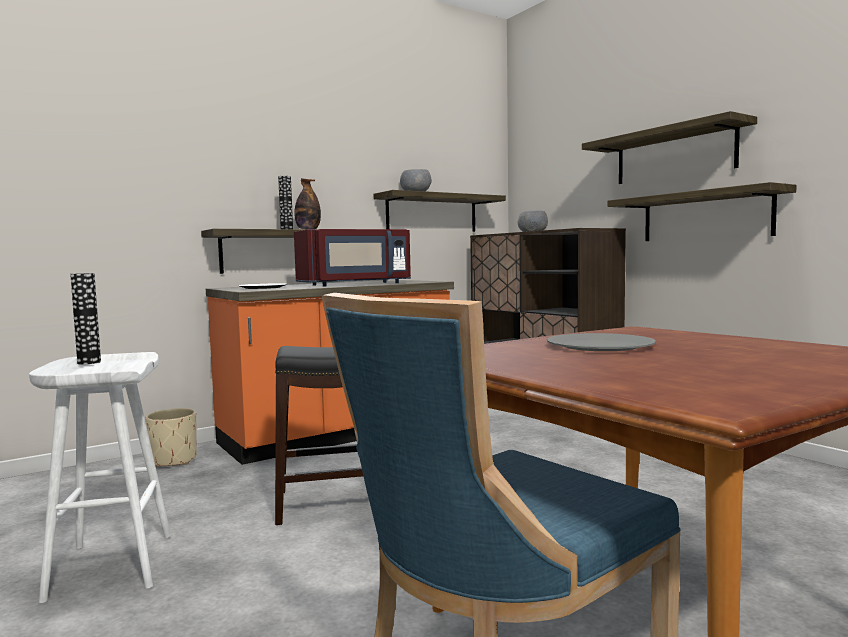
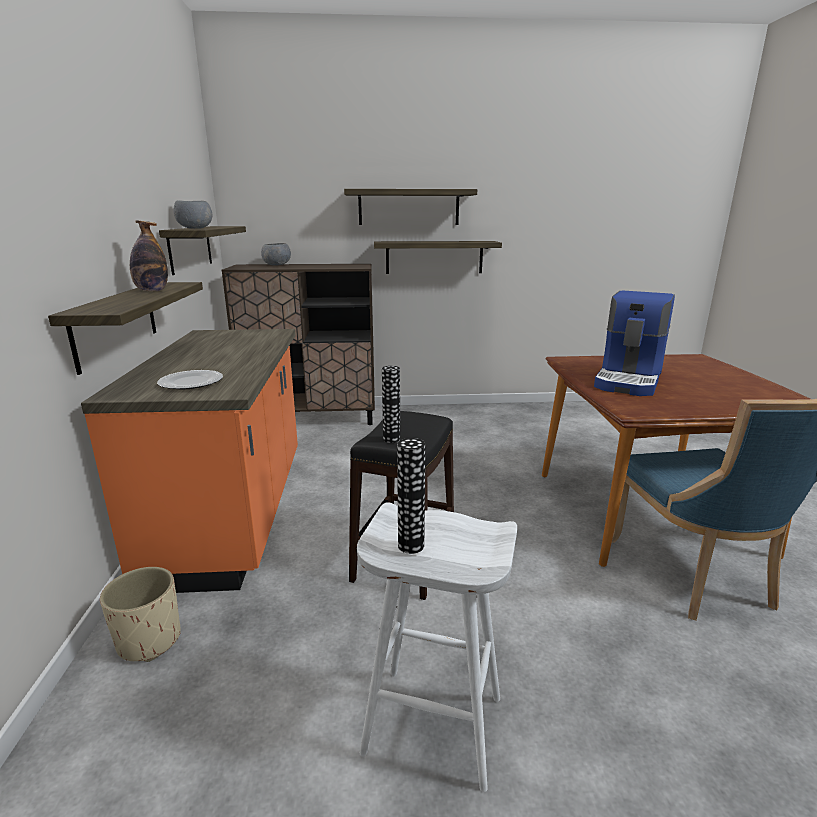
camera: 60 degrees left, 15 degrees up
(286, 229) = (145, 295): vase -> vase (391, 439)
(356, 284) = (244, 351): red microwave -> none
(600, 345) = (630, 380): grey plate -> coffee machine

